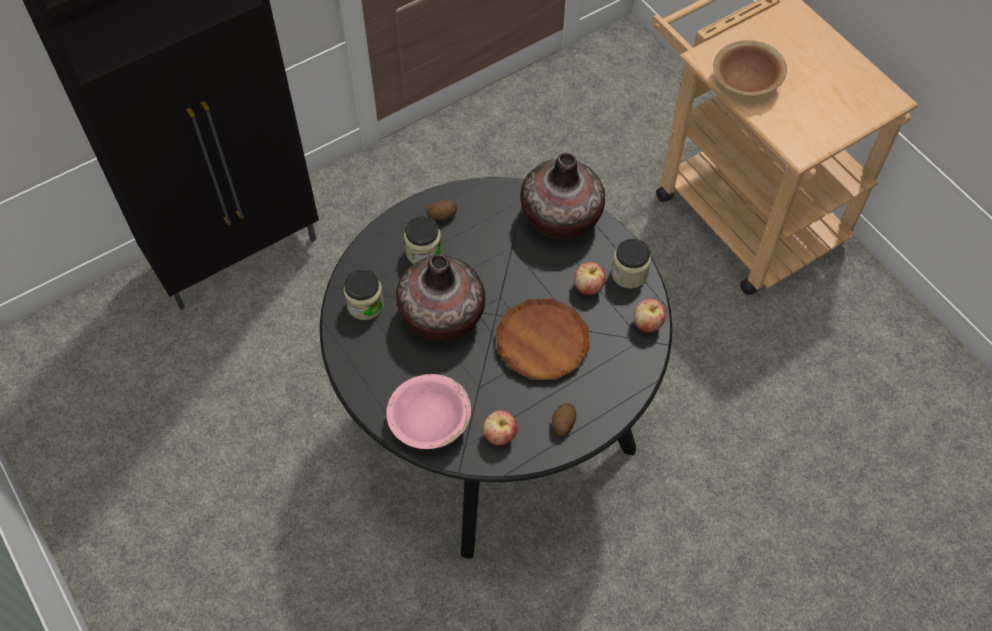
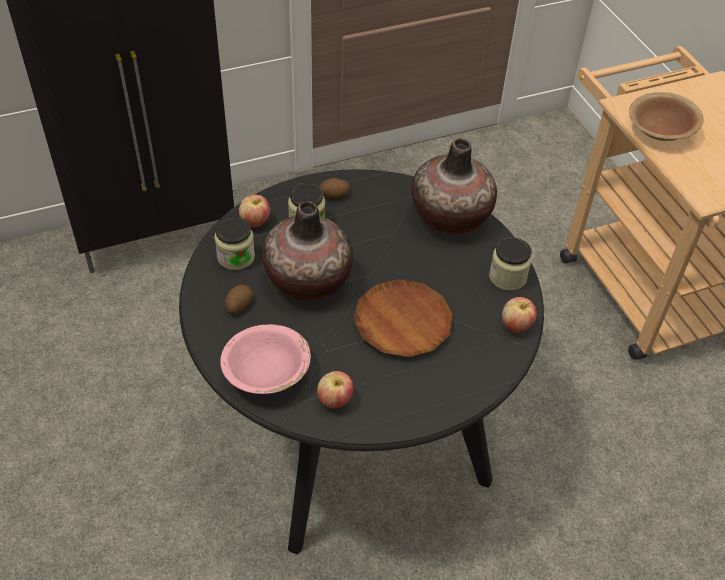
camera: 10 degrees right, 10 degrees down
(563, 423) = (404, 401): potato -> potato (238, 305)
(588, 287) = (463, 281): apple -> apple (255, 222)

